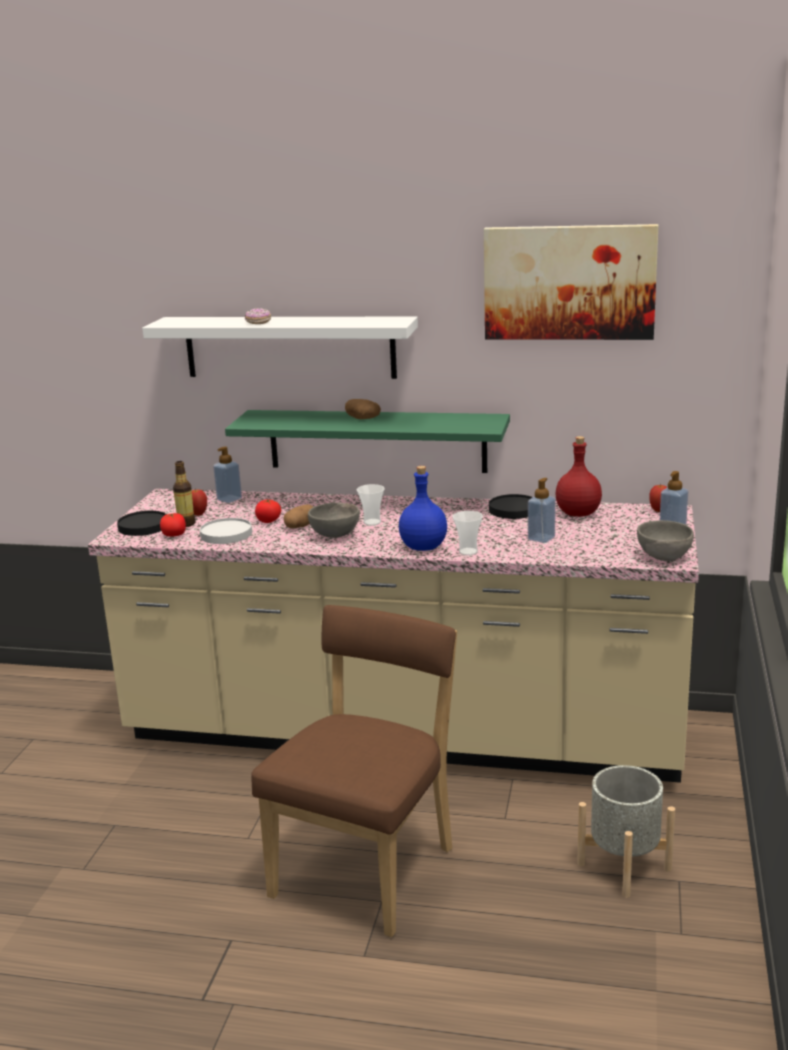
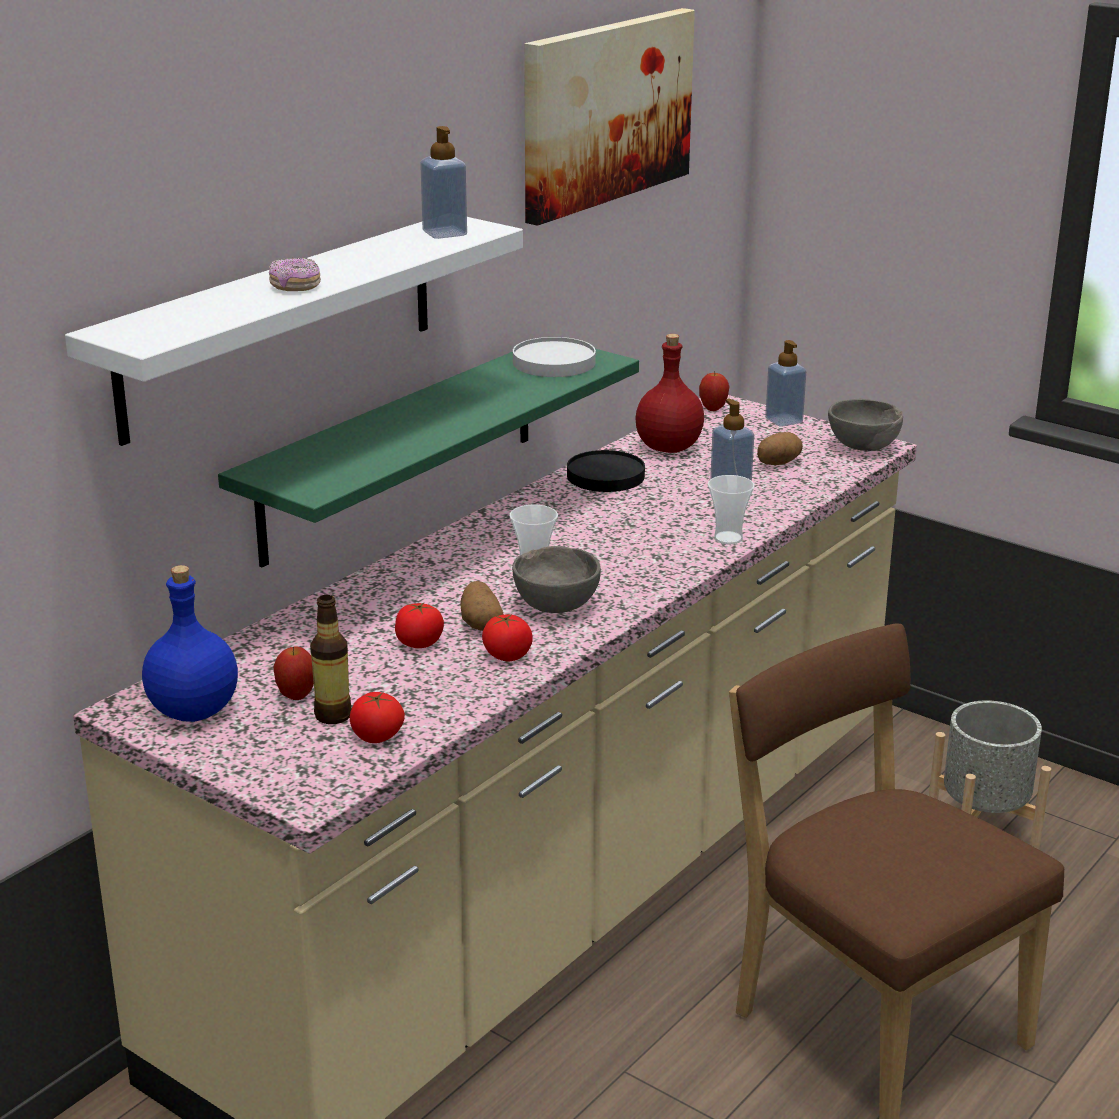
camera: 65 degrees left, 5 degrees up
(143, 526) = (288, 759): black plate -> none
(226, 534) = (436, 689): white plate -> white plate (554, 362)
(229, 499) = (257, 655): soap dispenser -> soap dispenser (444, 233)
(272, 538) = (507, 655): none -> tomato
(362, 419) = (430, 412): potato -> potato (778, 463)
(424, 547) = (679, 560): blue bottle -> blue bottle (195, 710)

